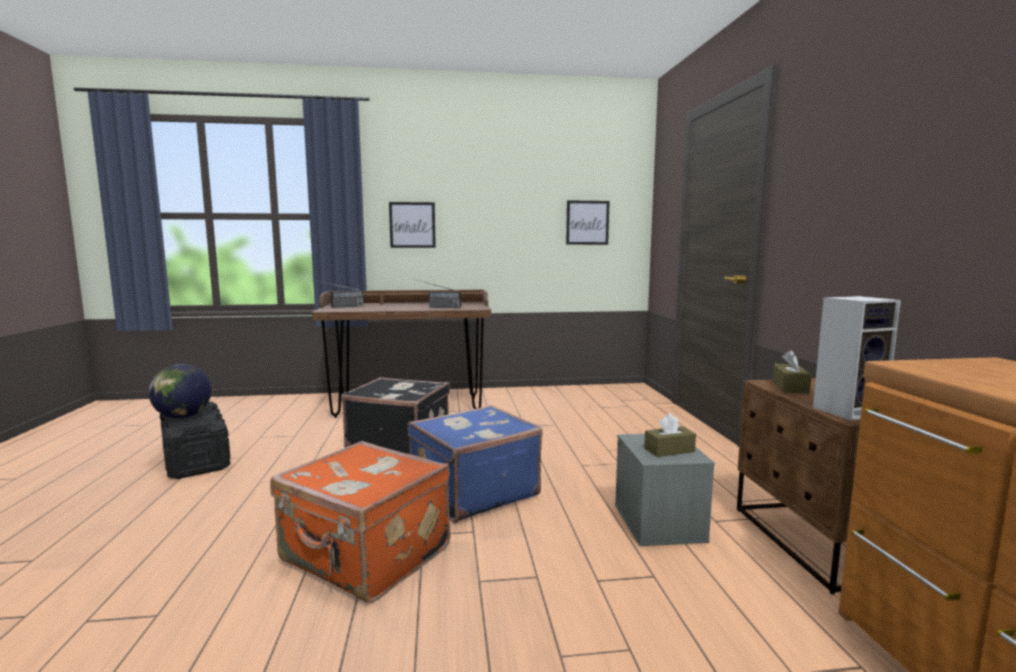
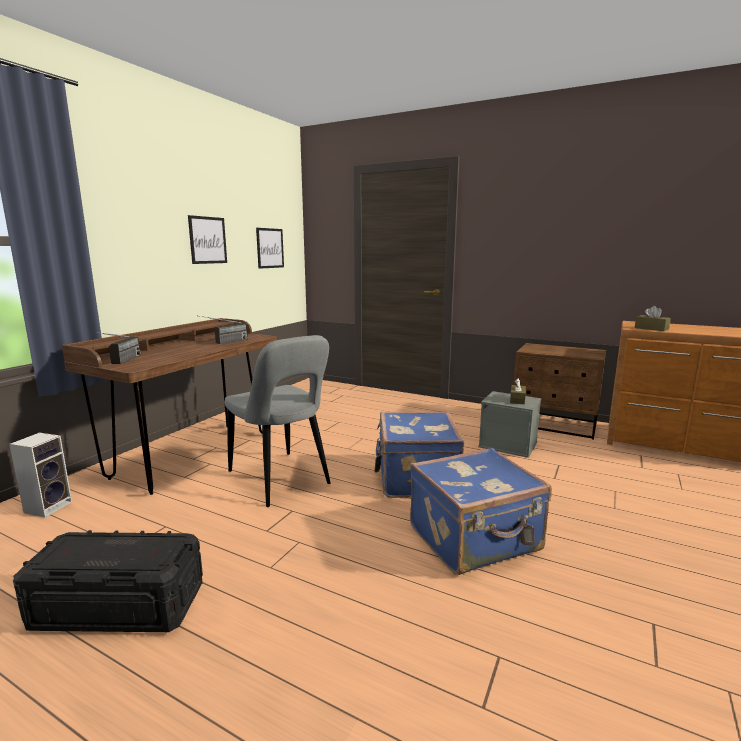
camera: 55 degrees left, 5 degrees up
(183, 417) = (106, 558): globe -> none
(365, 556) = (475, 539): orange suitcase -> blue suitcase
(399, 442) = (281, 480): black suitcase -> grey chair
(412, 225) = (131, 251): picture -> picture (208, 240)
(790, 387) = (538, 350): brown tissue box -> brown tissue box (651, 328)
(849, 411) = (584, 354): speaker -> speaker (49, 506)

